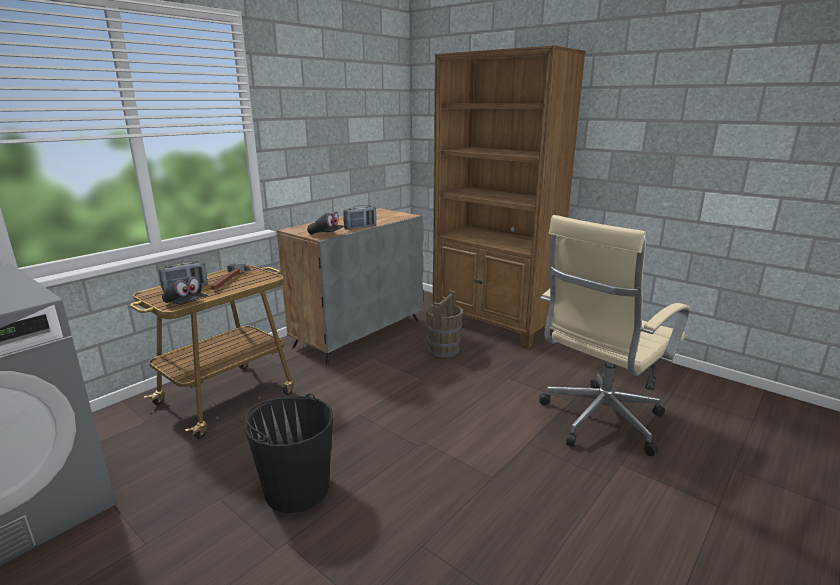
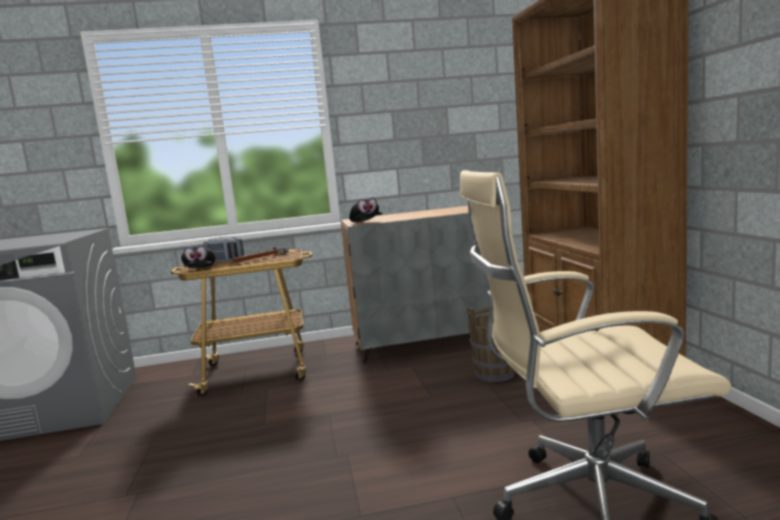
camera: 40 degrees right, 10 degrees down
(296, 489) = (200, 455): black bucket -> none
(360, 227) = (411, 218): radio -> none

